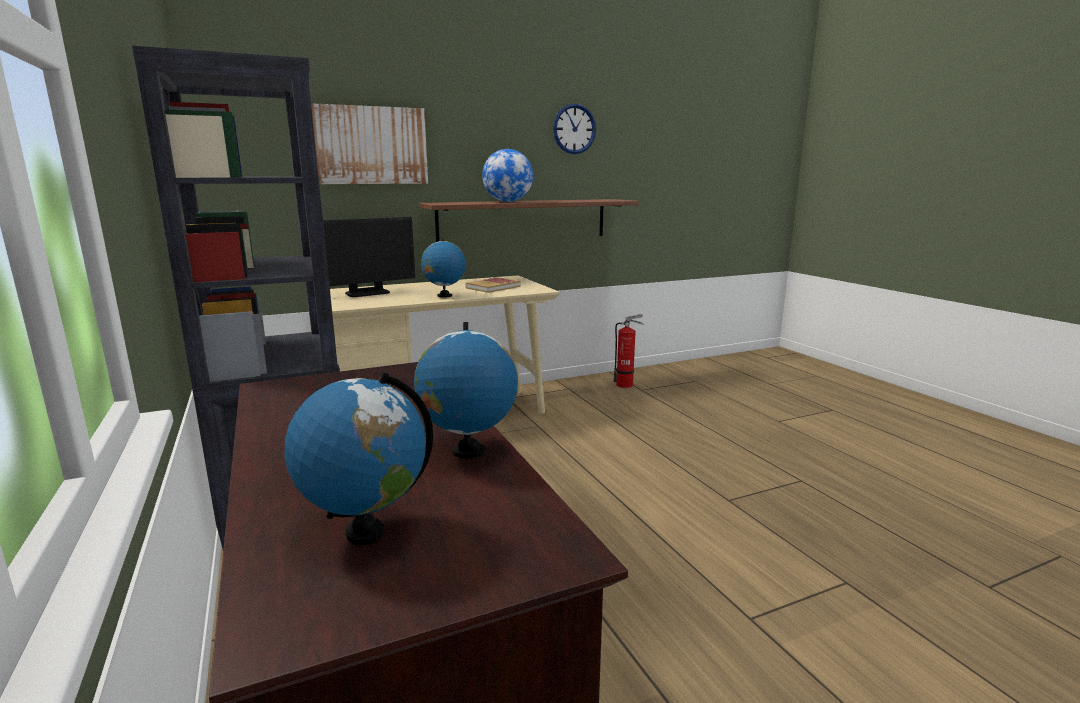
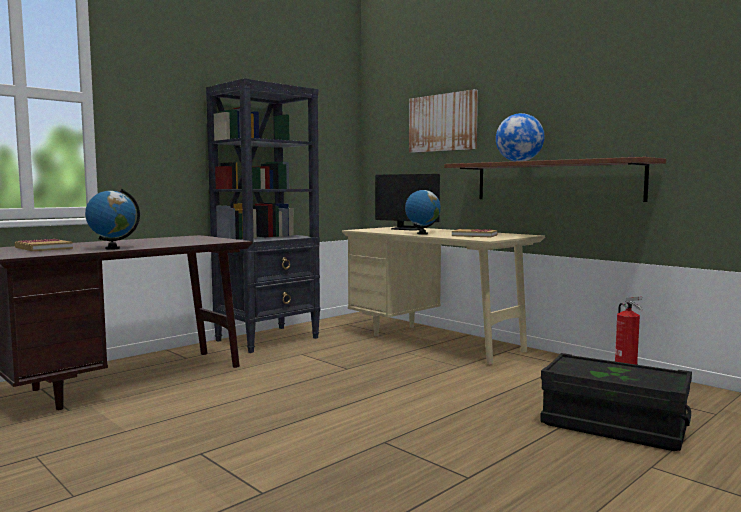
camera: 70 degrees right, 10 degrees down
(365, 532) = (43, 248): globe -> book
(574, 129) = (614, 85): wall clock -> none
(708, 411) = (613, 425): none -> black storage box

